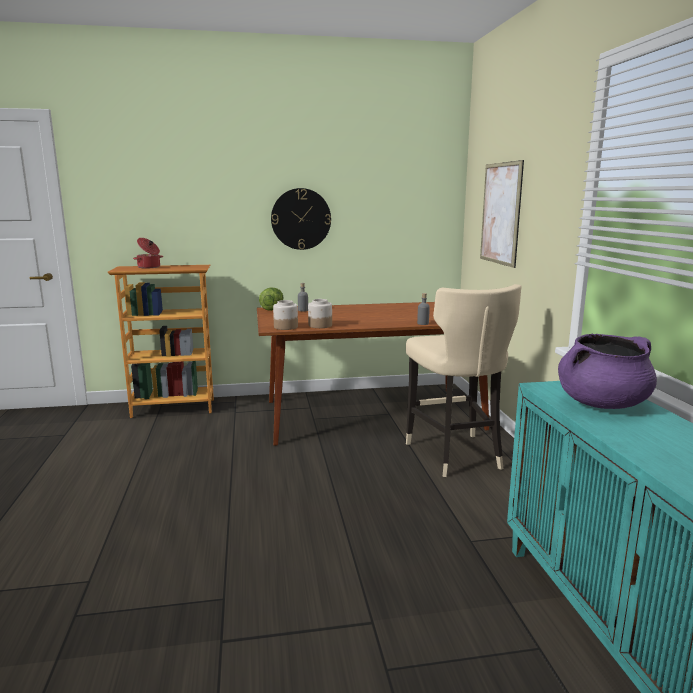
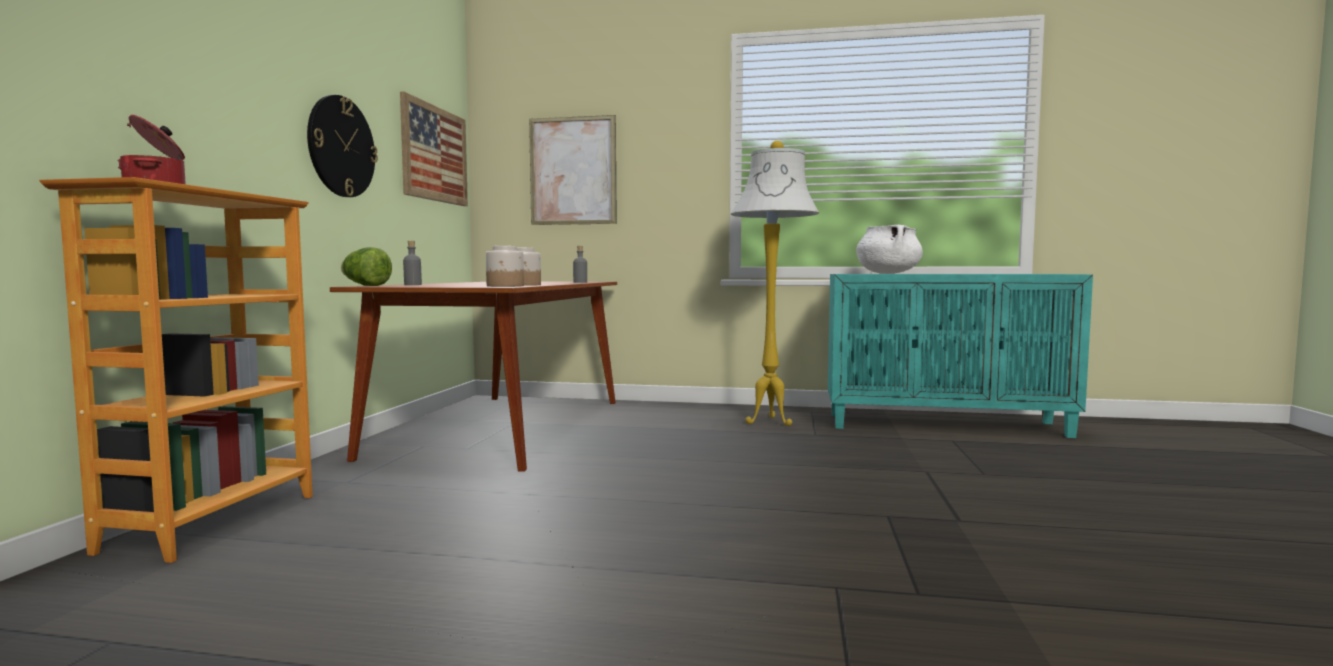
camera: 70 degrees left, 10 degrees down
(409, 204) = (434, 154): none -> picture
(455, 455) = (656, 417): beige stool -> none
(497, 511) = (771, 422): none -> white floor lamp
(602, 404) = (887, 273): purple cooking pot -> white cooking pot

